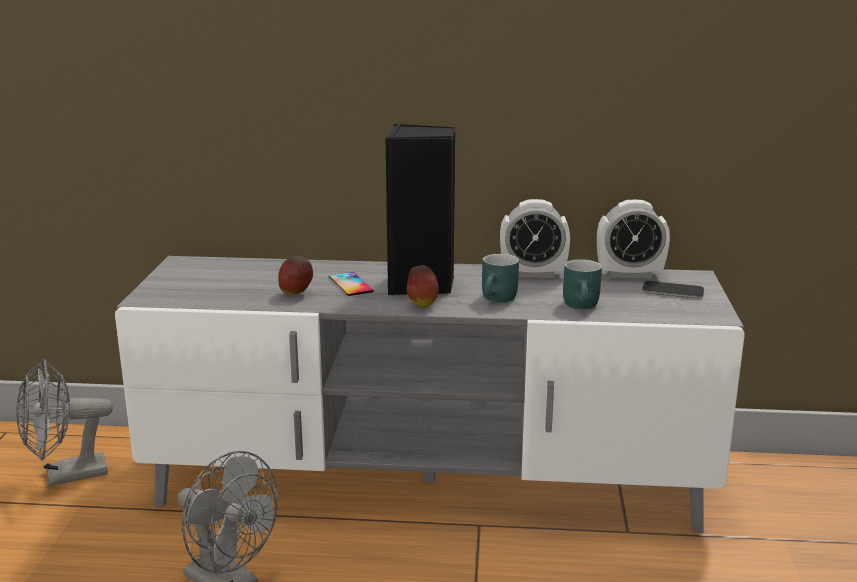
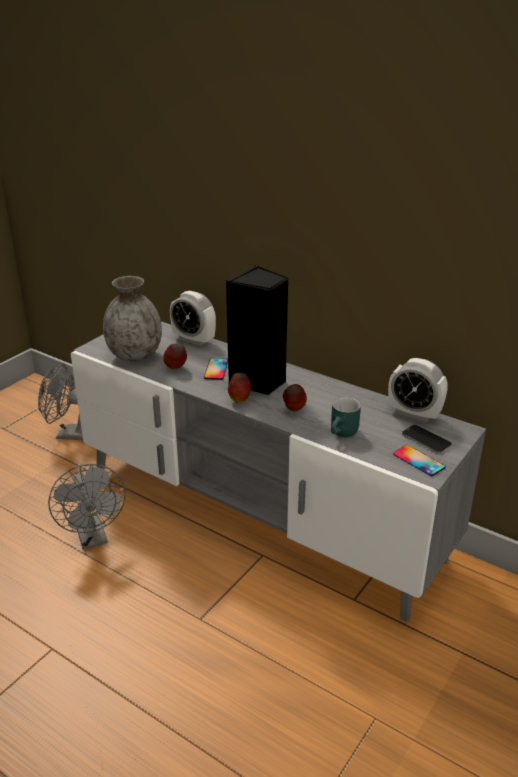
camera: 30 degrees right, 10 degrees up
(220, 294) = (135, 355): none -> grey vase
(499, 299) = (294, 410): turquoise mug -> apple
(533, 274) = (344, 393): alarm clock -> alarm clock (193, 340)
(691, 309) = (418, 460): none -> phone

